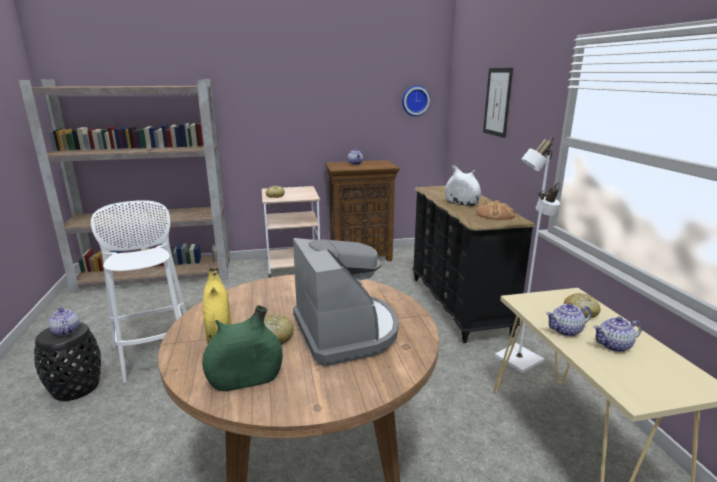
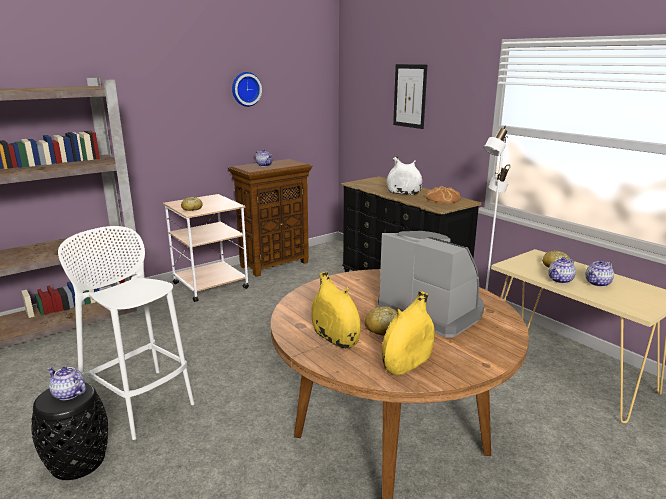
camera: 25 degrees left, 0 degrees up
(245, 380) = (407, 362): green vase -> yellow vase
(415, 100) = (309, 96): wall clock -> wall clock (245, 89)

